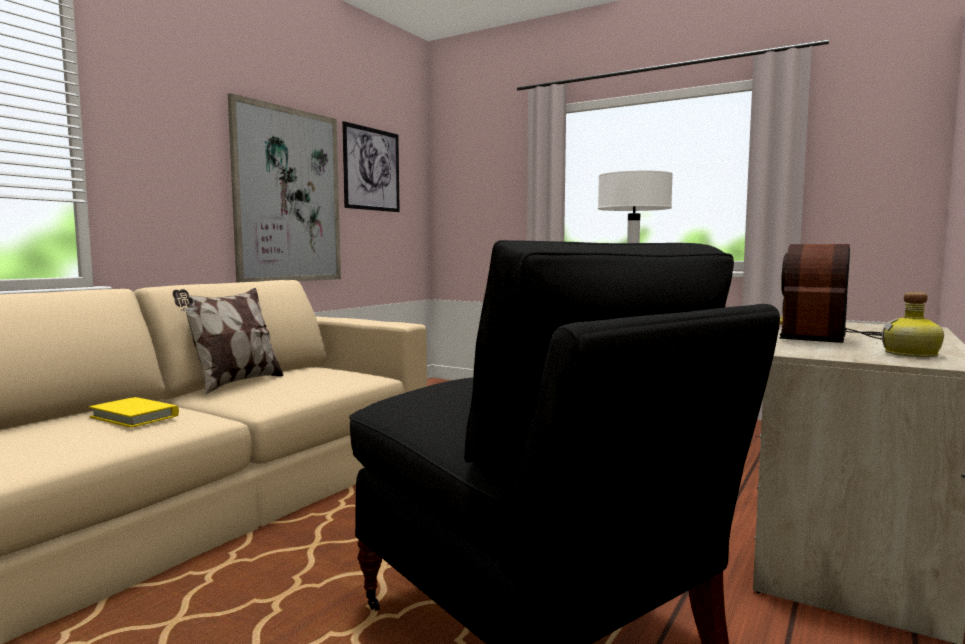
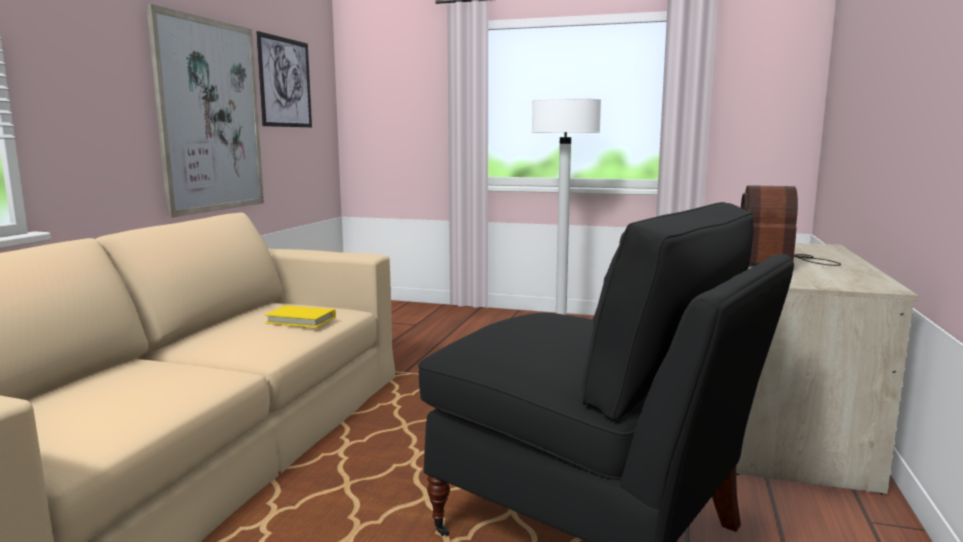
camera: 15 degrees left, 5 degrees up
(134, 416) = (147, 379): yellow book -> yellow book (301, 320)
(234, 383) = (211, 330): pillow -> none
(912, 354) = (849, 278): bottle -> none

